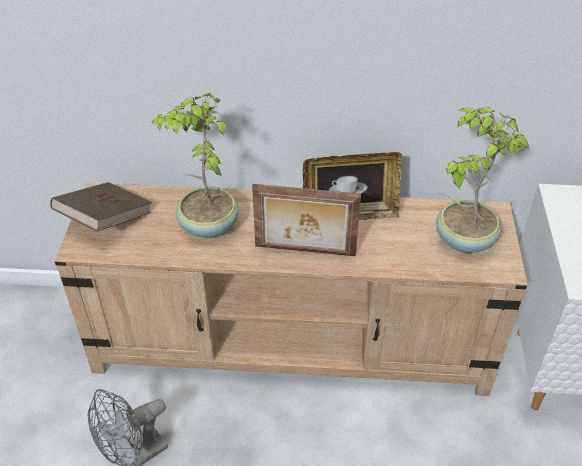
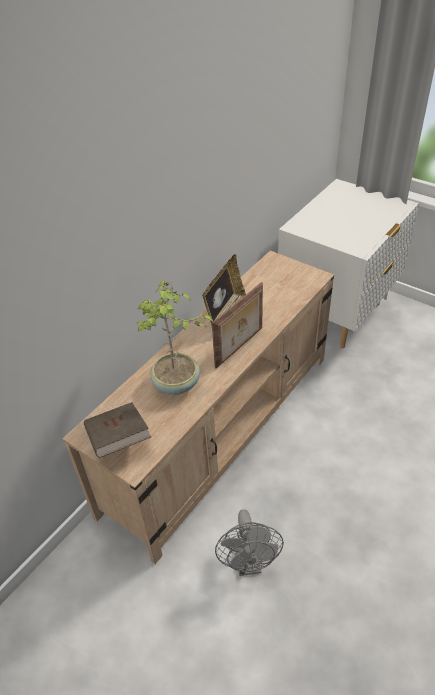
camera: 55 degrees left, 0 degrees up
(463, 239) = (284, 280): potted plant -> none

